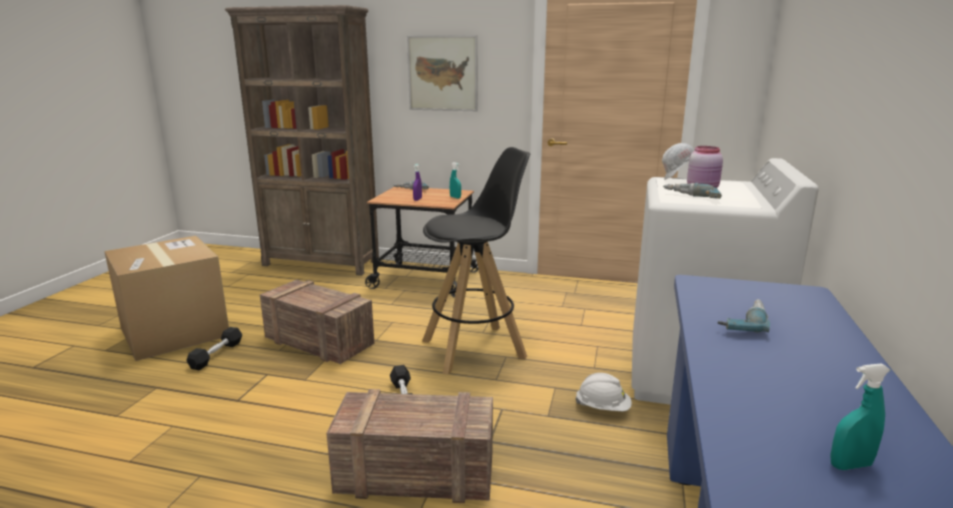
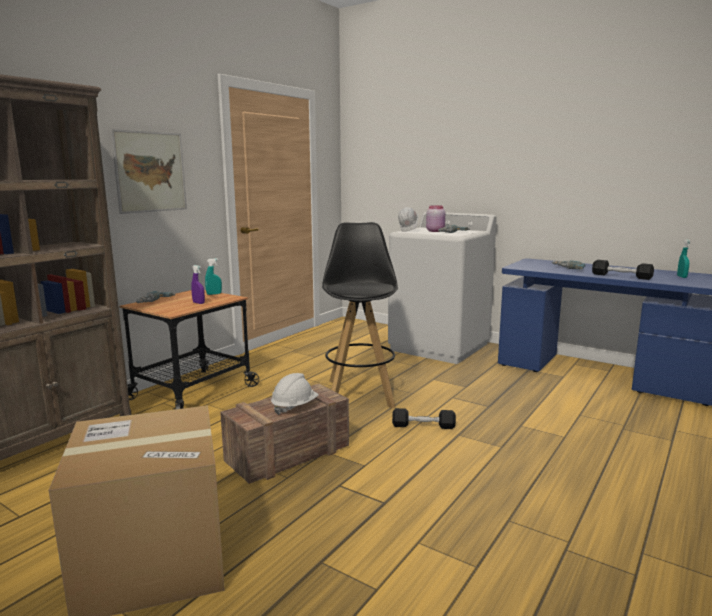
camera: 70 degrees left, 5 degrees down
(216, 355) = (264, 519): black dumbbell -> black dumbbell (621, 276)
(418, 474) = (520, 431): crate -> none
(603, 408) = (463, 372): white hard hat -> white hard hat (294, 407)

